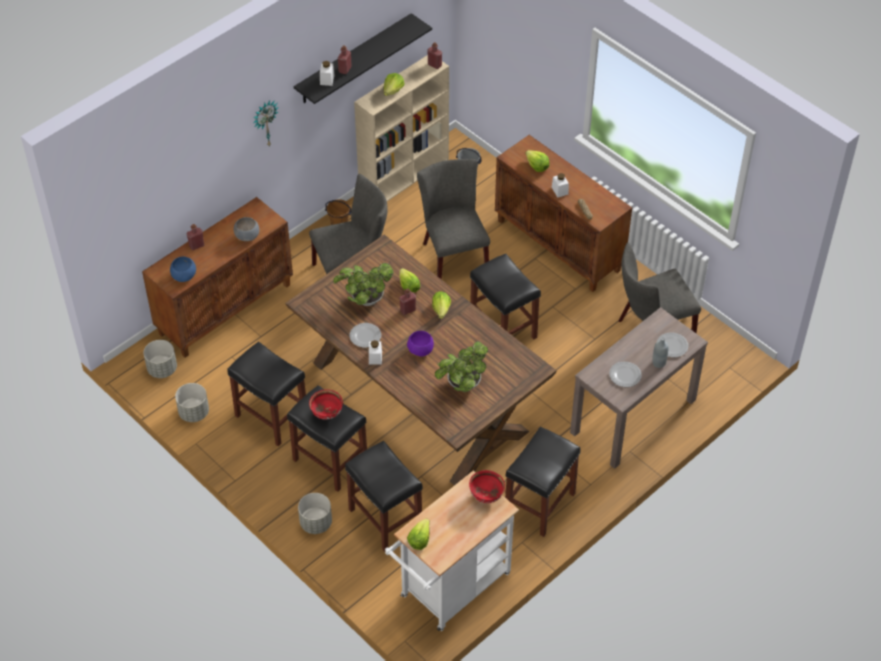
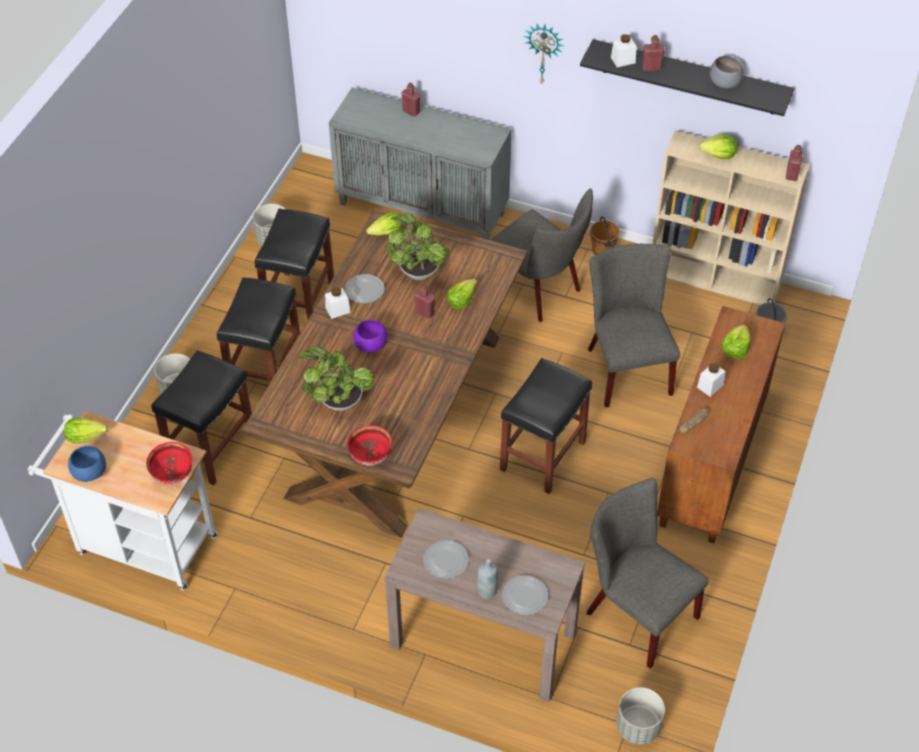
camera: 65 degrees right, 0 degrees up
(162, 369) = (315, 194): grey planter -> grey planter (637, 727)
(183, 276) = (363, 118): blue bowl -> blue bowl (89, 472)
(225, 308) = (423, 208): brown cabinet -> grey cabinet
(248, 236) = (449, 143): grey bowl -> grey bowl (725, 83)
(326, 414) = (255, 308): red bowl -> red bowl (370, 458)
(441, 309) = (443, 342): lettuce -> lettuce (386, 233)
(452, 254) = (626, 367): grey chair -> grey chair turned 60 degrees counterclockwise
(539, 505) = (296, 587): black stool -> none

